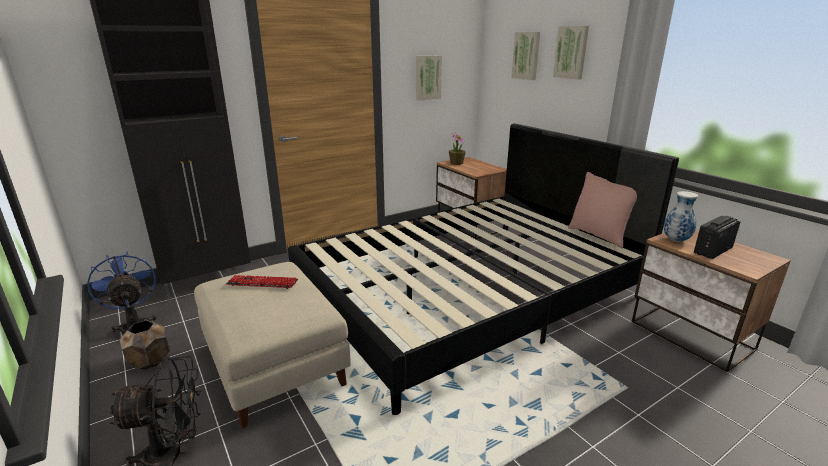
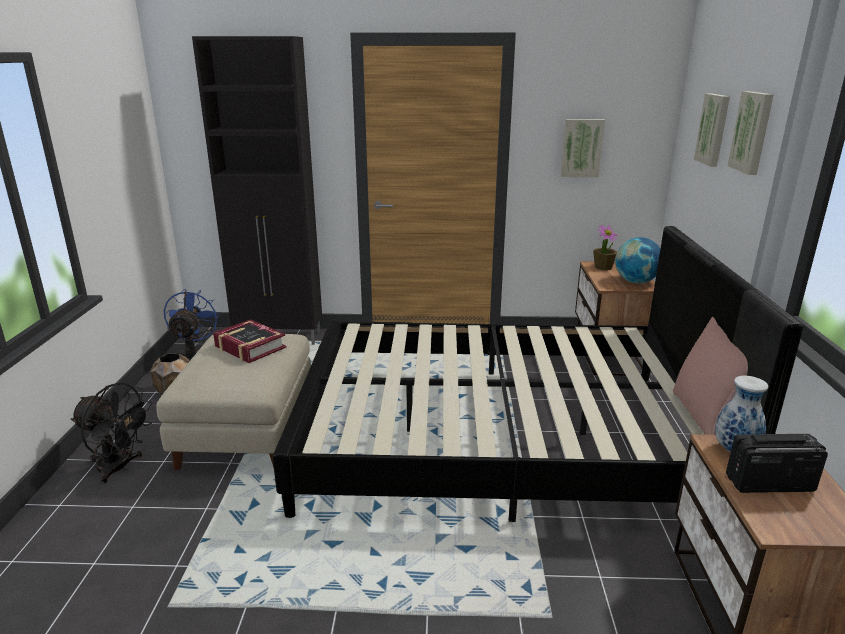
camera: 35 degrees right, 0 degrees up
(262, 283) = (250, 347): keyboard -> book
(487, 168) = (636, 282): none -> globe

